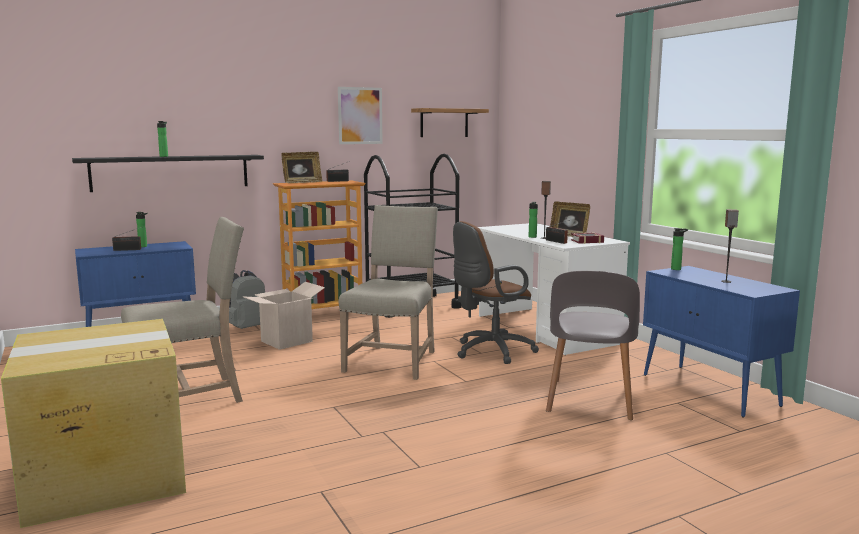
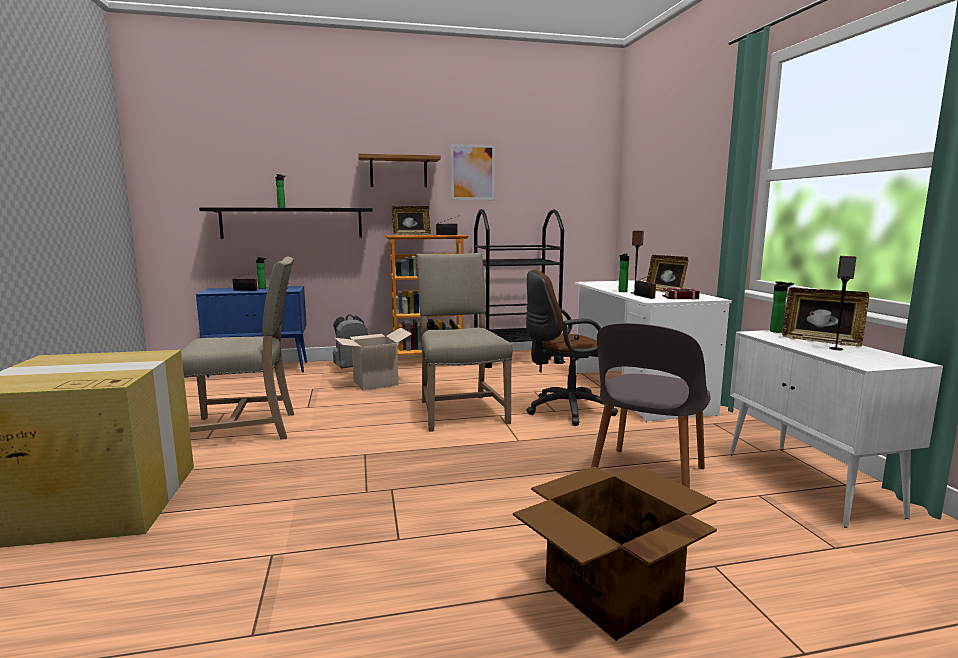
camera: 15 degrees right, 0 degrees up
(393, 360) = (460, 411): beige chair -> beige chair turned 45 degrees counterclockwise
(444, 123) = (559, 180): shelf -> shelf (398, 172)
(603, 478) = (610, 592): none -> cardboard box
(710, 390) = (810, 483): blue cabinet -> white cabinet
(712, 275) = (821, 341): none -> picture frame

